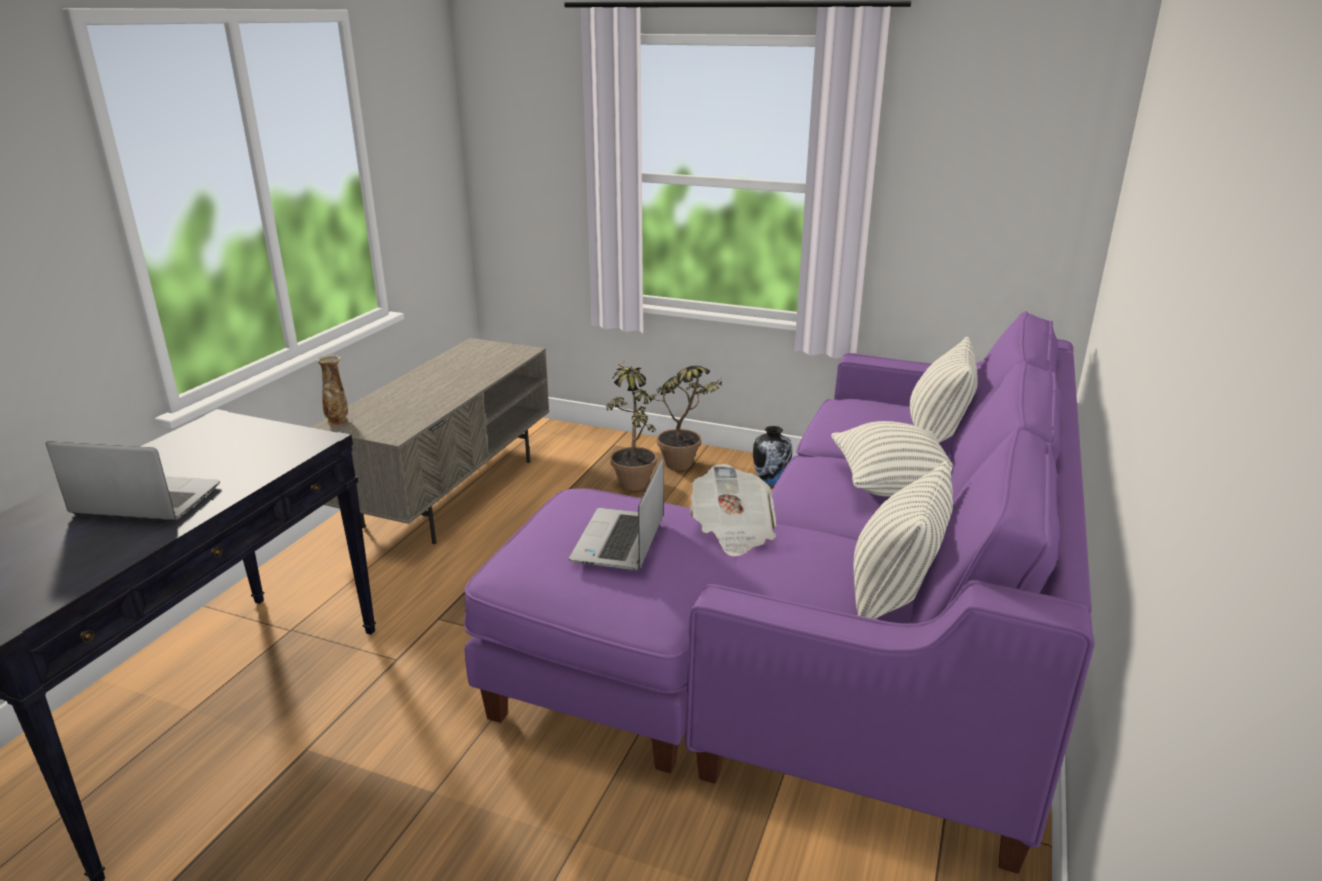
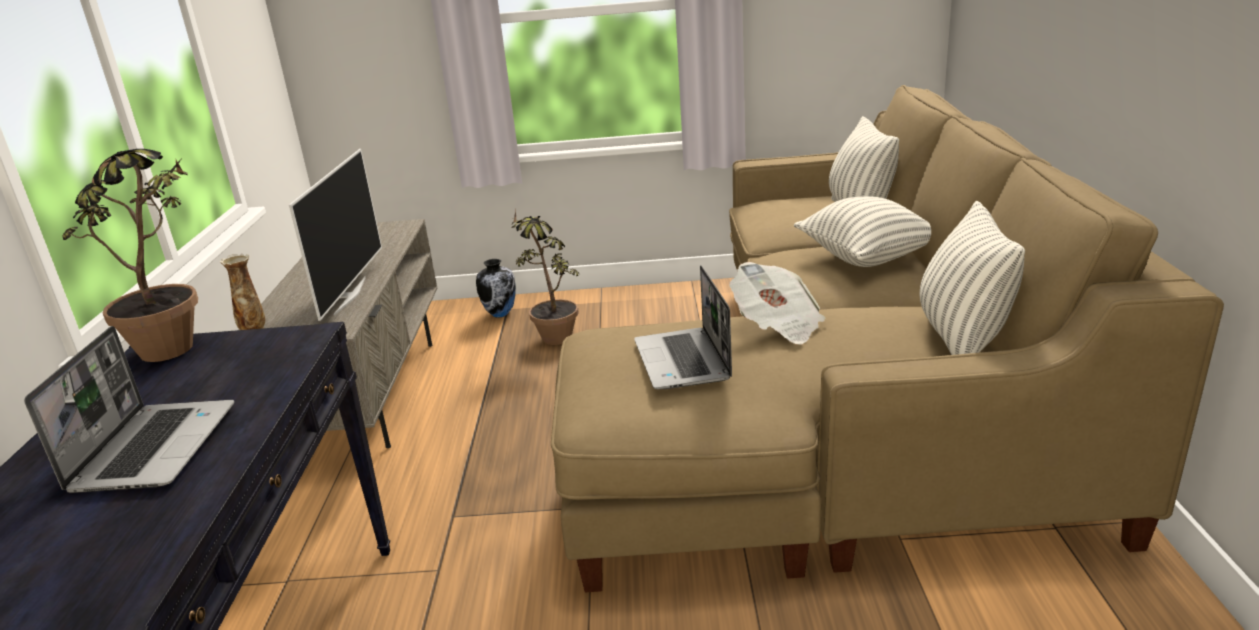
camera: 20 degrees left, 0 degrees up
(144, 501) = (154, 447): laptop -> laptop turned 105 degrees clockwise
(428, 406) = (348, 295): none -> television
(685, 468) = (596, 312): potted plant -> potted plant (179, 353)
(771, 481) = (686, 303): vase -> vase (501, 314)
(840, 628) = (848, 407): purple sofa -> beige sofa

